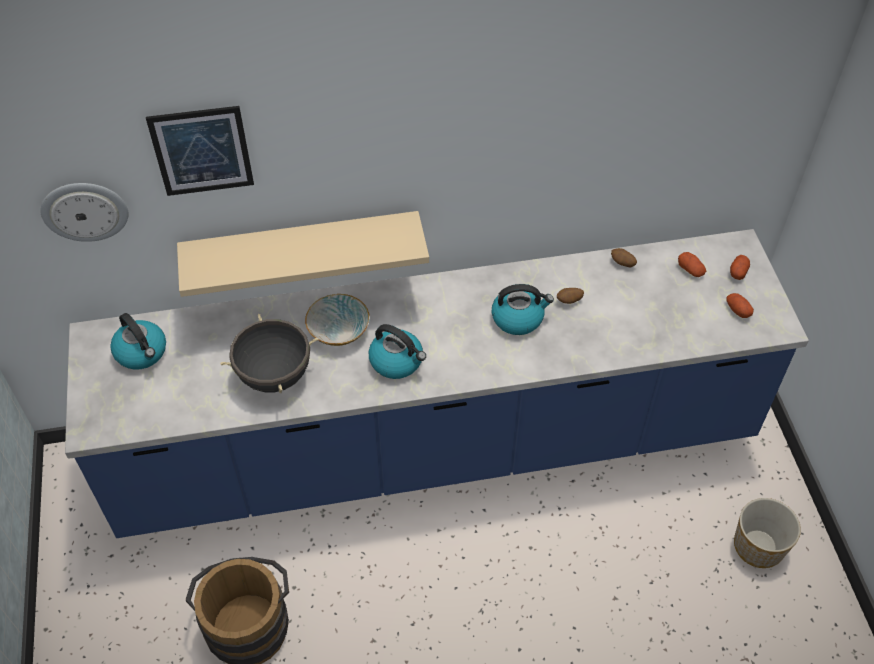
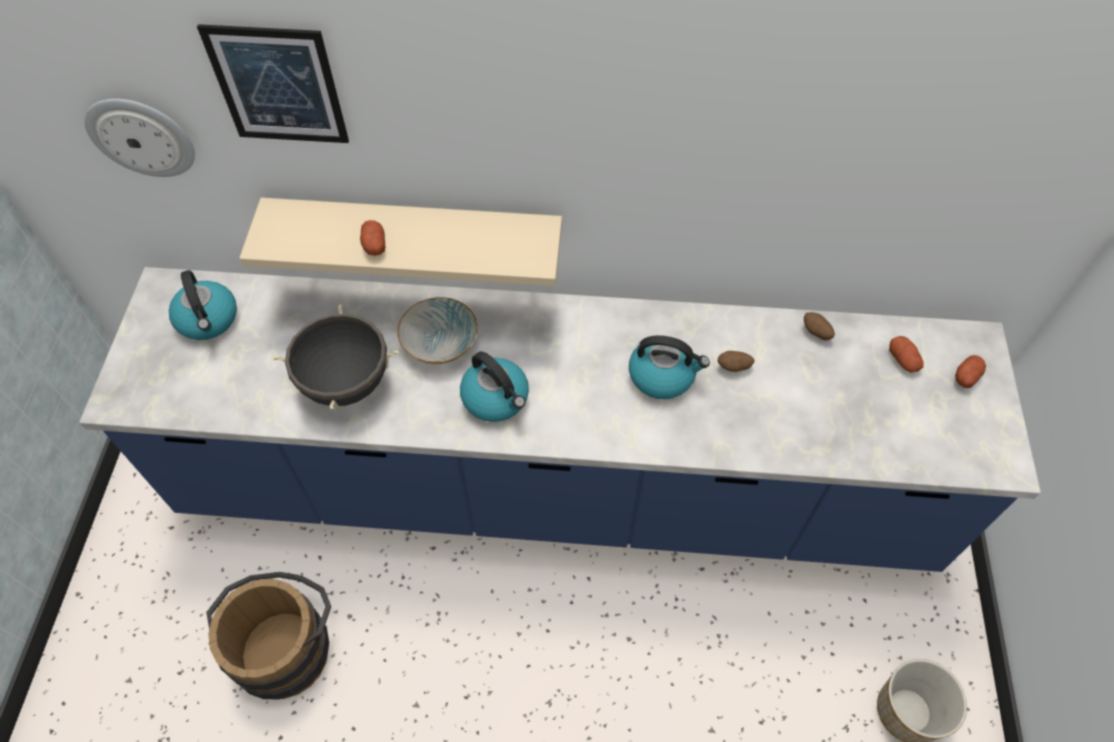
camera: 15 degrees right, 5 degrees up
(737, 310) = (952, 428): potato -> potato (374, 244)

